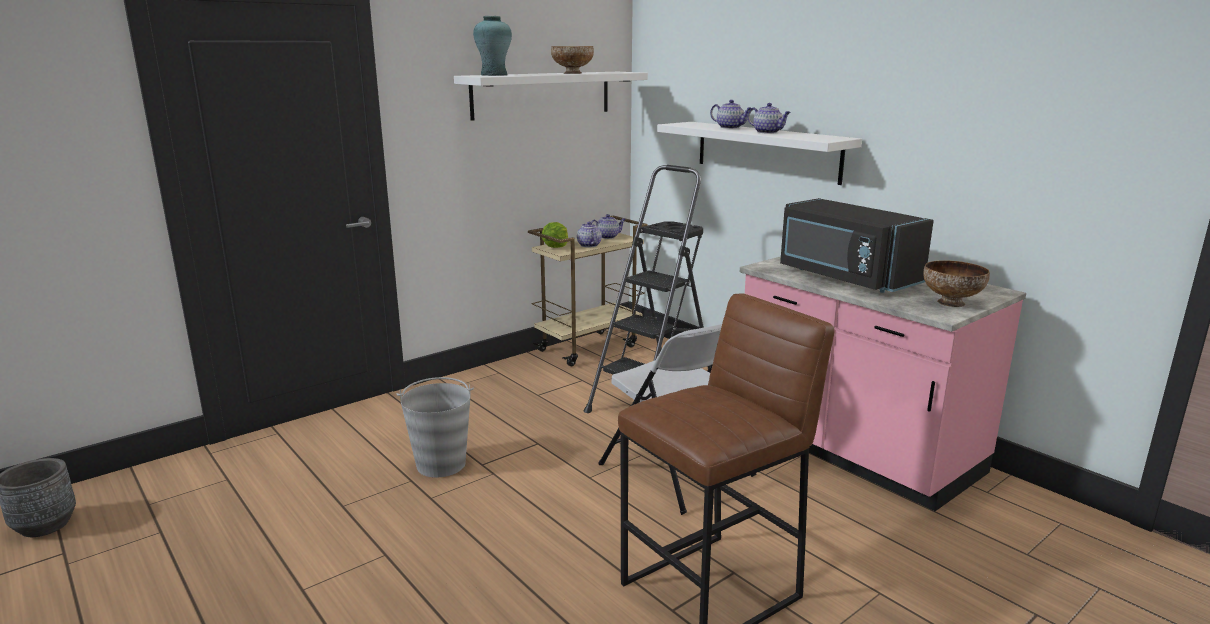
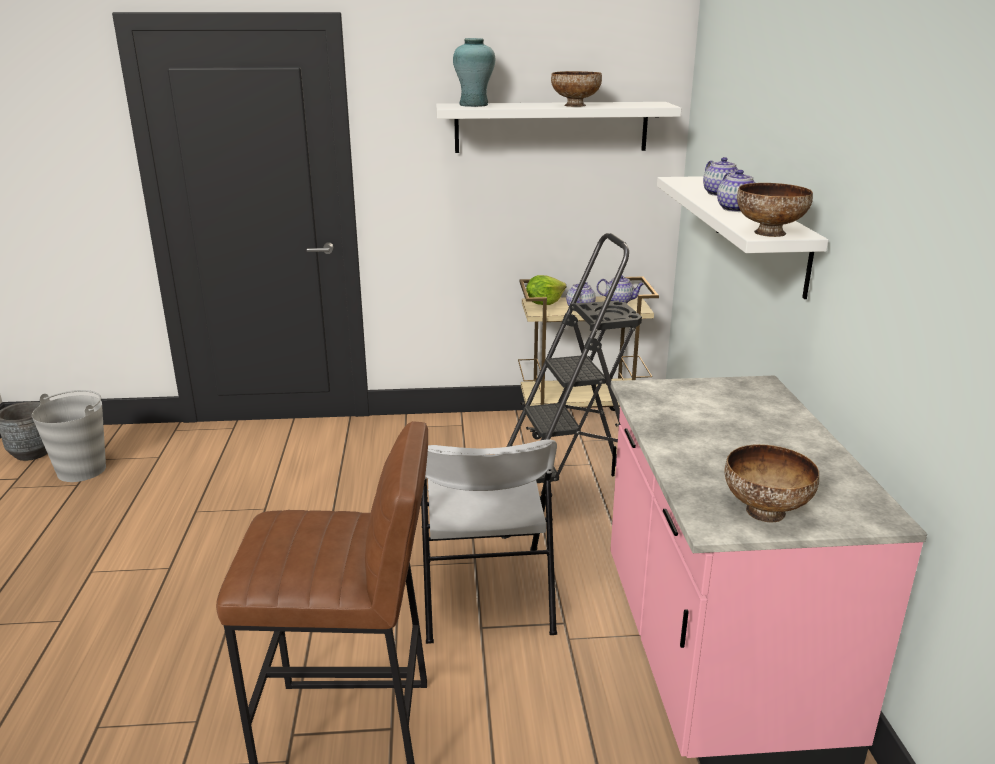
camera: 35 degrees right, 5 degrees up
(441, 464) = (303, 502): grey bucket -> grey bucket (82, 470)
(825, 139) = (768, 233): none -> bowl
(844, 277) = (703, 430): black microwave -> none

